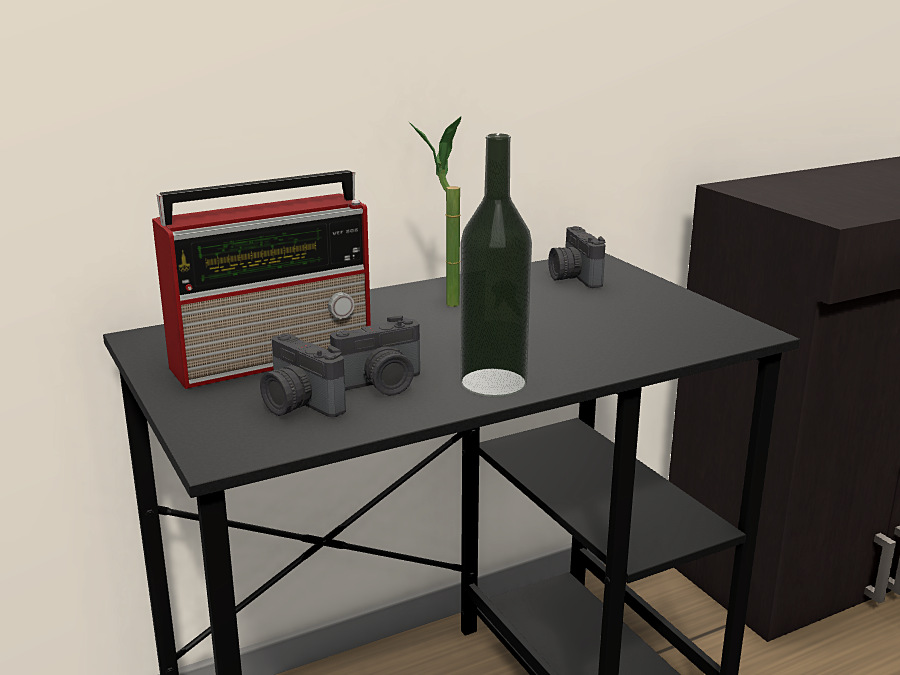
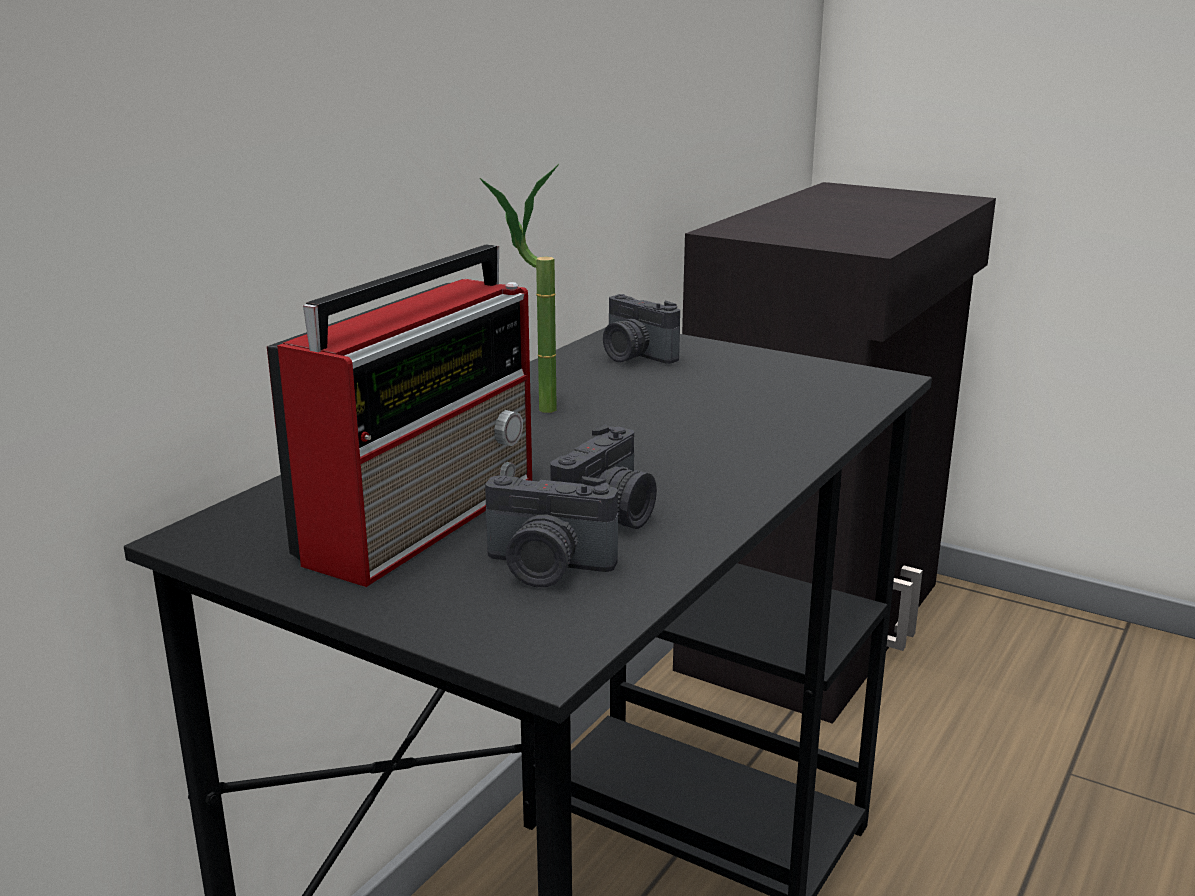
camera: 30 degrees left, 0 degrees up
(493, 382) = (724, 486): bottle -> none

